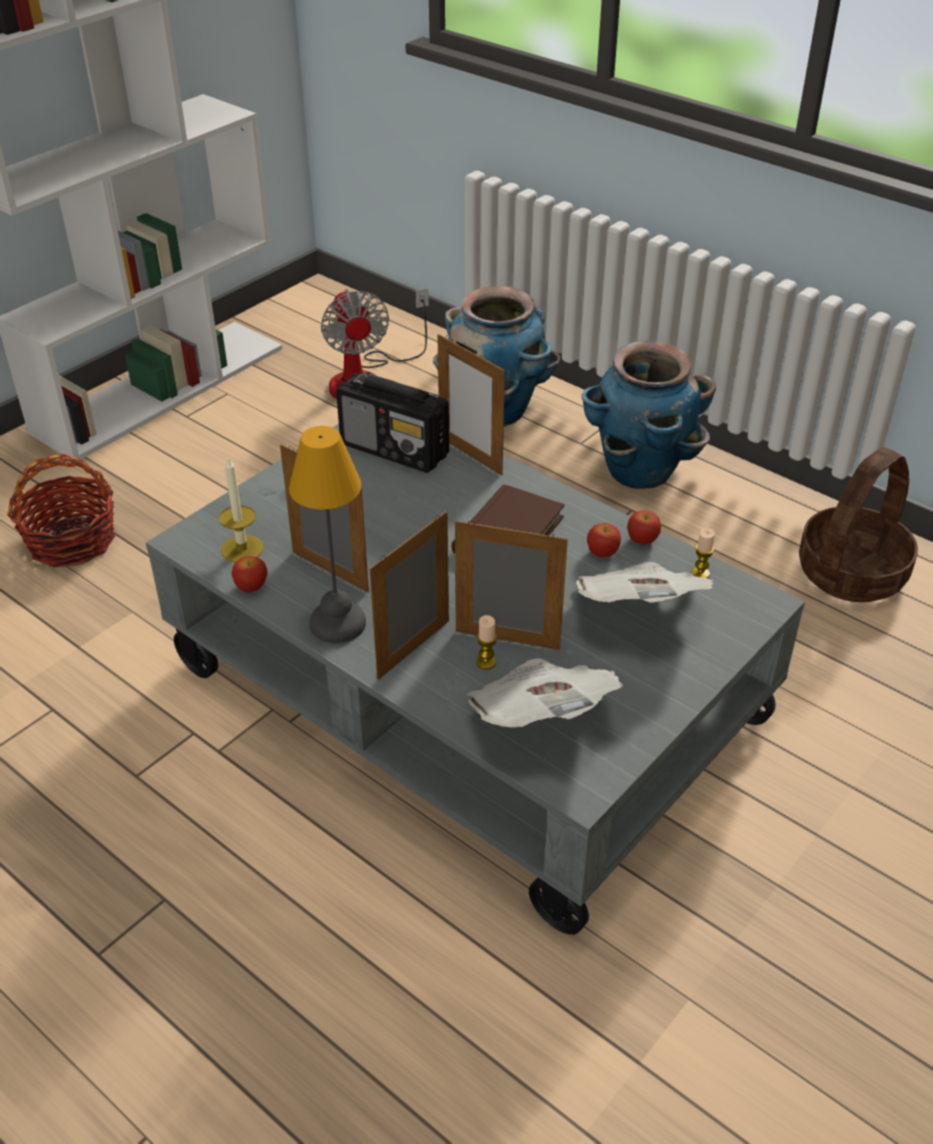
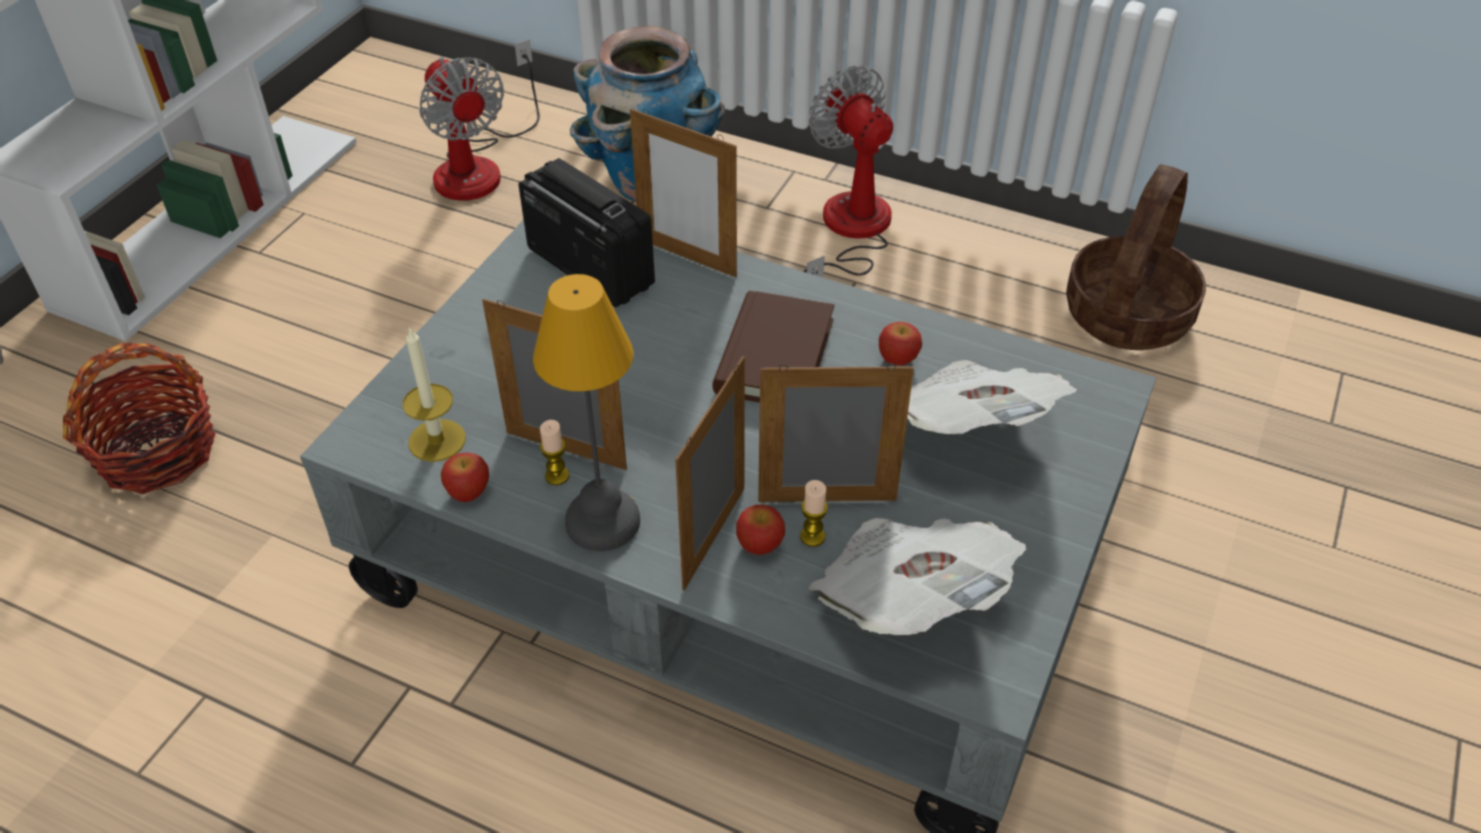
camera: 15 degrees left, 5 degrees up
(395, 450) = (589, 266): radio -> radio turned 150 degrees counterclockwise
(639, 472) = (848, 233): planter -> fan
(642, 540) = (939, 333): apple -> apple (760, 545)
(700, 573) = (1024, 364): candle -> candle (557, 476)

